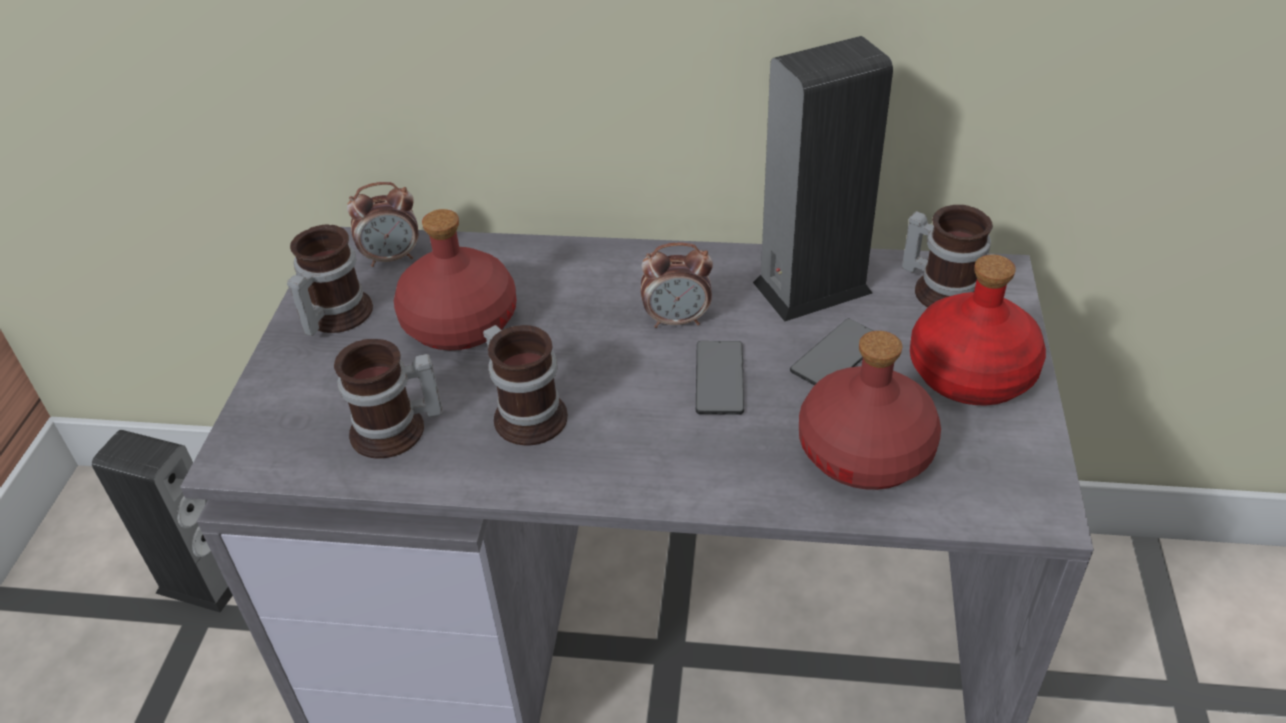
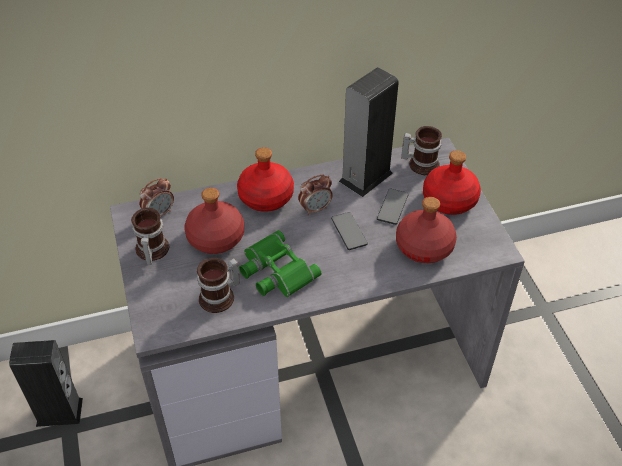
camera: 25 degrees left, 5 degrees up
(529, 412) = (275, 271): mug -> green binoculars
(598, 275) = (266, 196): none -> red bottle

